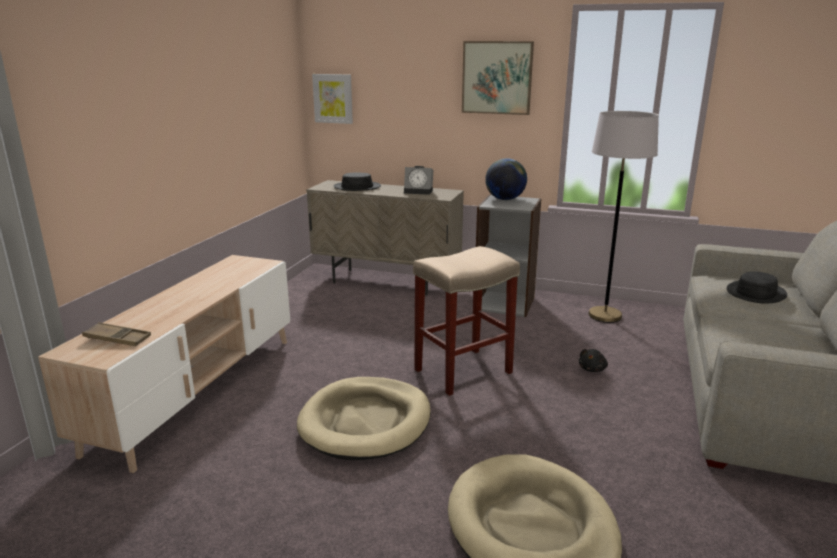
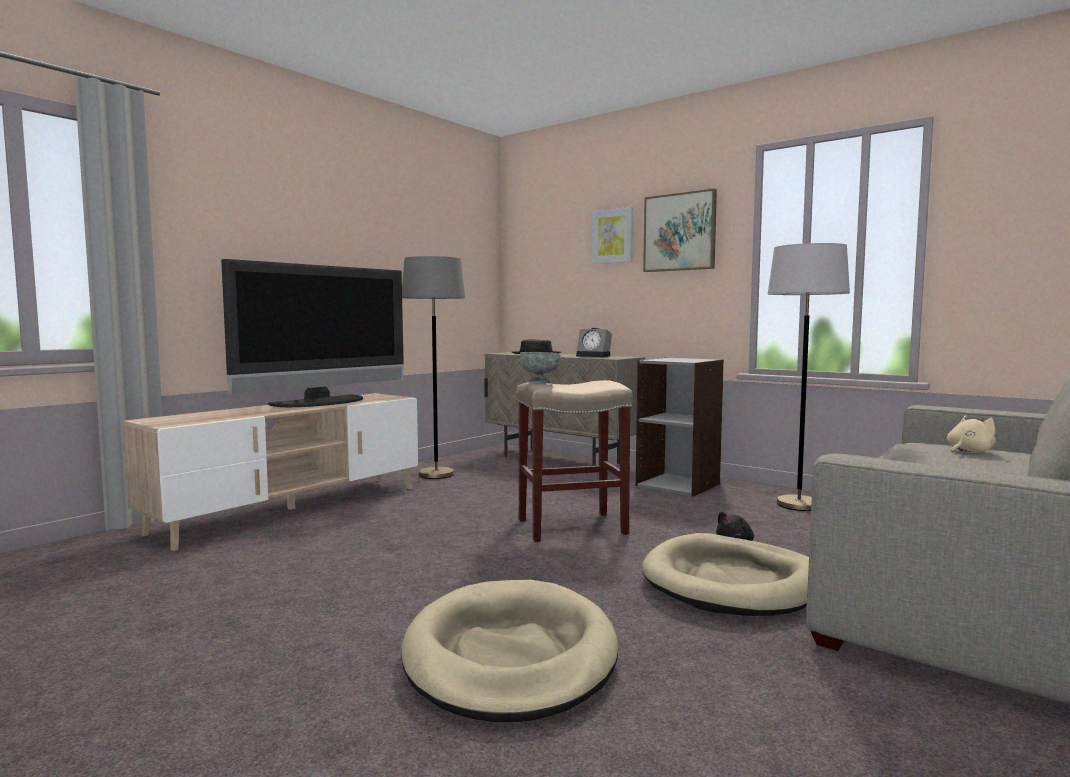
camera: 20 degrees right, 15 degrees down
(117, 339) = (197, 418): brown tray -> none
(205, 284) = (322, 402): none -> television
(292, 318) = (436, 474): none -> grey floor lamp
(333, 98) = (526, 269): picture -> picture (612, 236)
(366, 422) = (422, 548): beige dog bed -> beige dog bed (732, 582)
(441, 261) = (539, 382): none -> grey bowl
(505, 199) = (678, 358): globe -> none
(755, 293) = (968, 452): black hat -> beige plush toy

